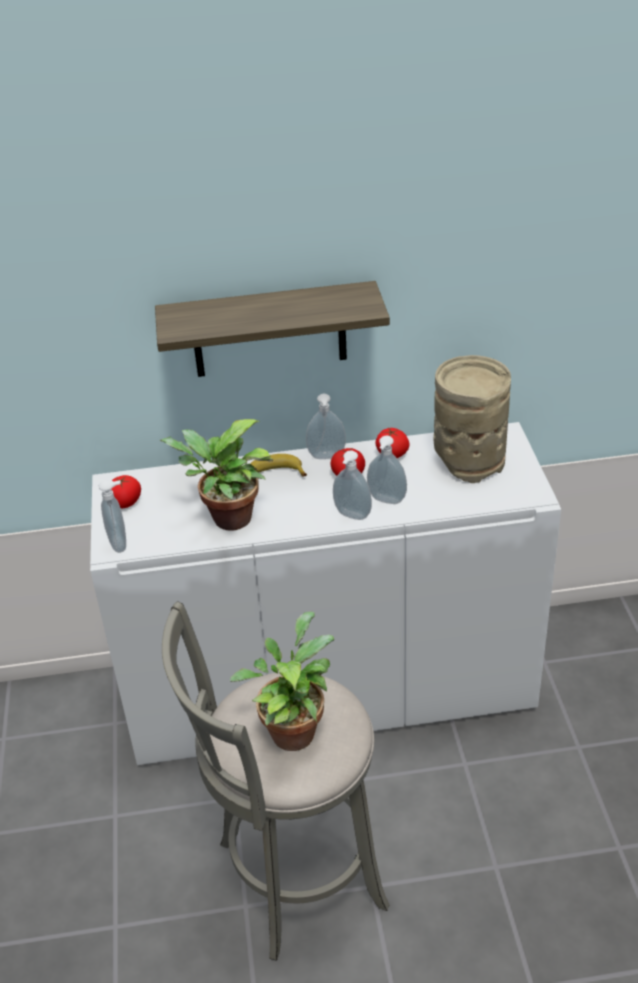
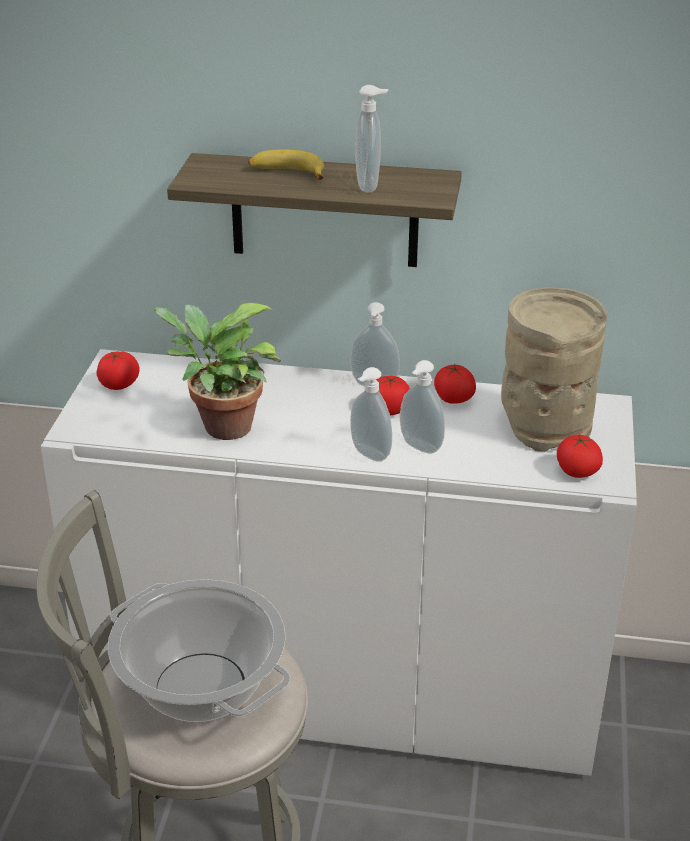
camera: 15 degrees right, 5 degrees down
(120, 543) = (88, 425): soap dispenser -> soap dispenser (370, 186)
(275, 473) = (304, 390): banana -> banana (287, 173)
(292, 729) = (202, 687): potted plant -> cooking pot
(508, 493) = (577, 471): none -> tomato

